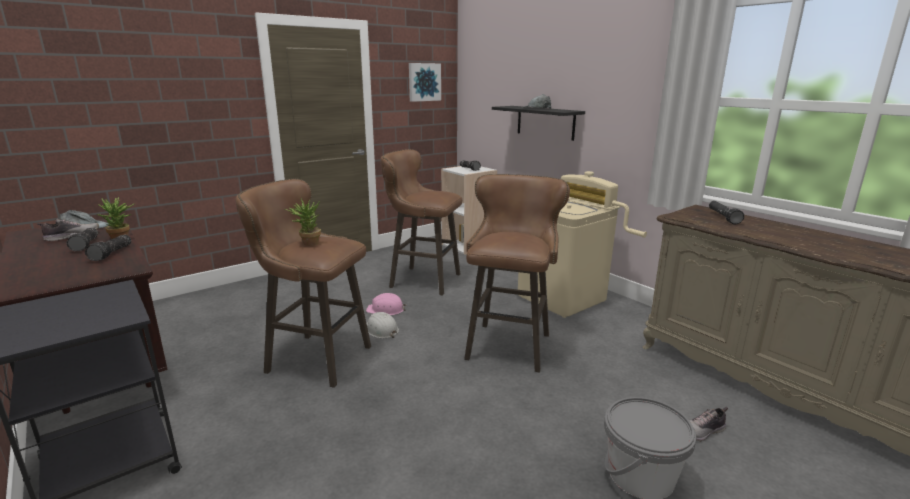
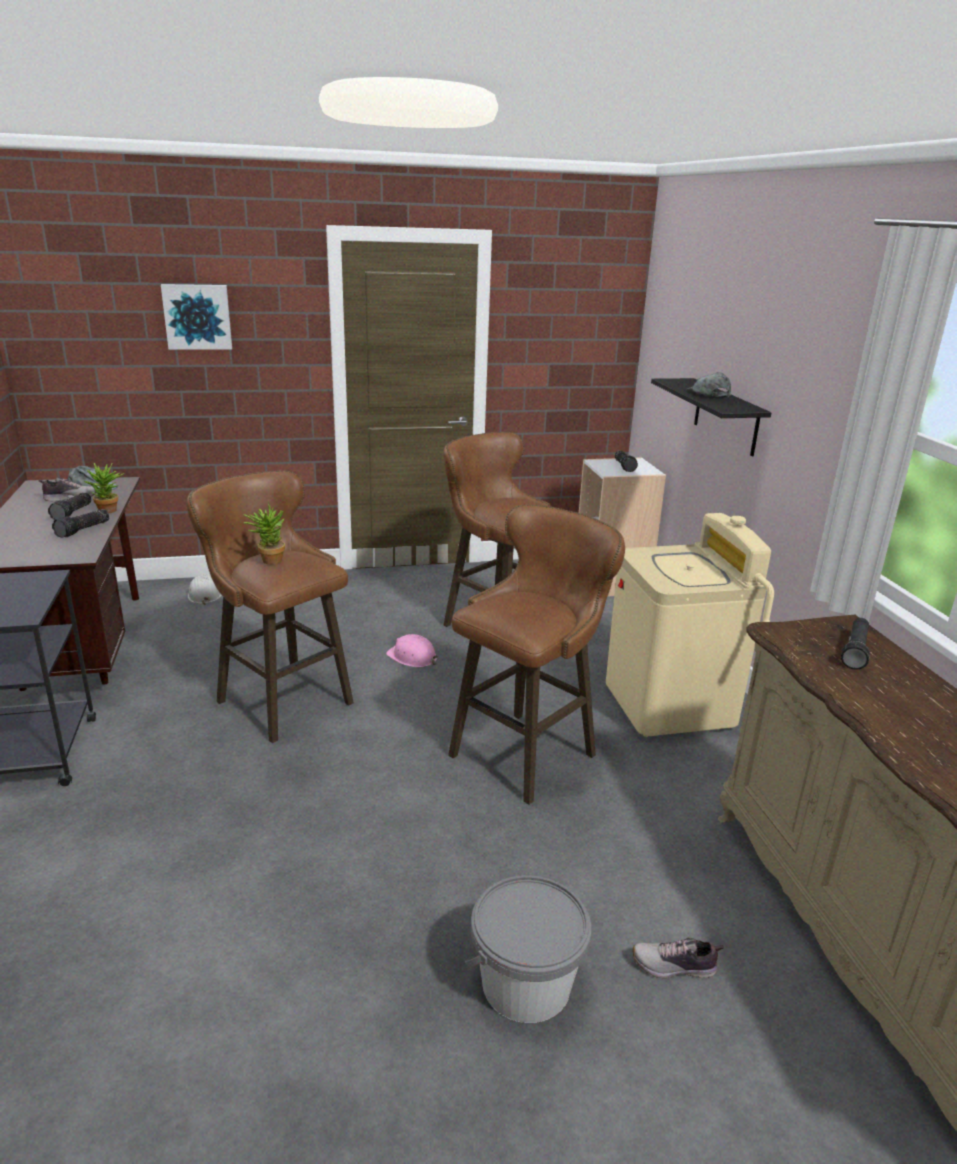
camera: 25 degrees right, 5 degrees up
(381, 330) = (383, 684): white hard hat -> white hard hat (204, 595)
(424, 82) = (580, 322): picture -> picture (197, 316)

